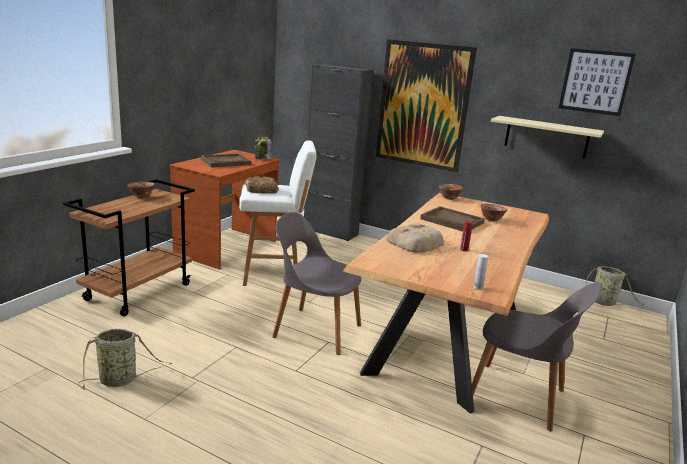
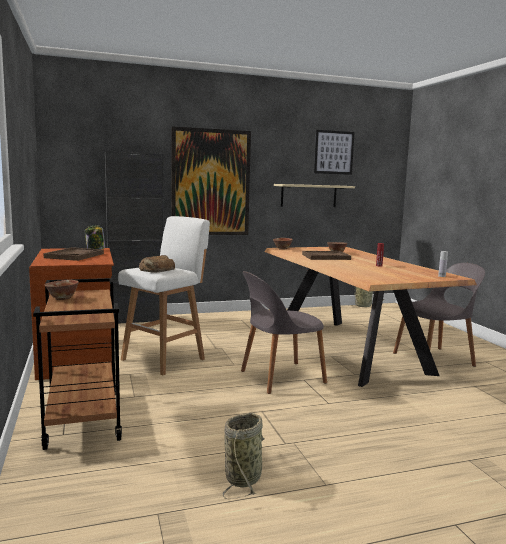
camera: 45 degrees left, 10 degrees down
(415, 243) = (353, 268): bread -> none

